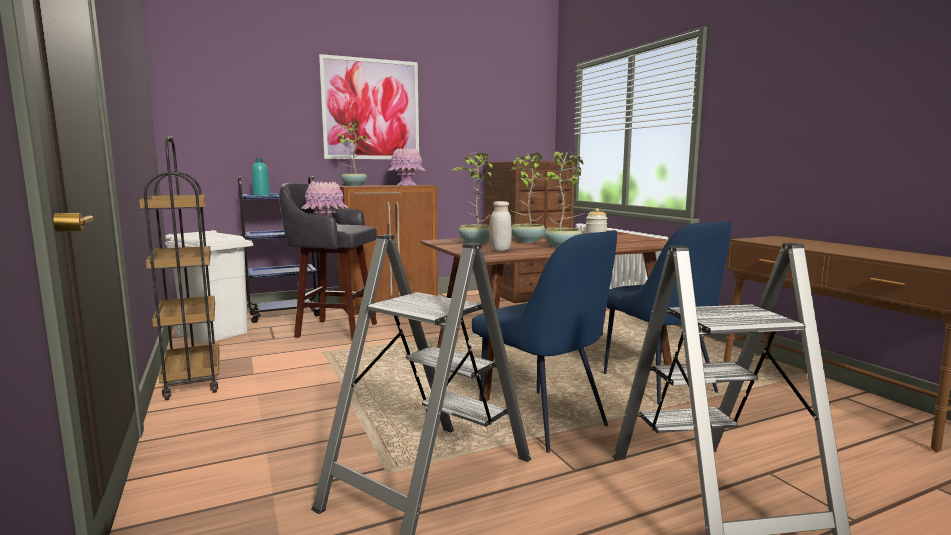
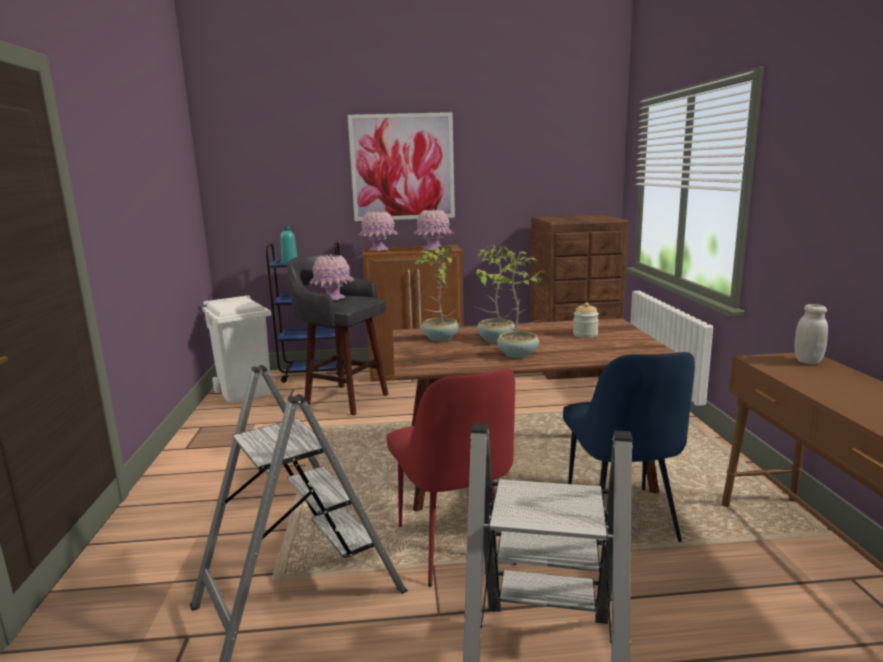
camera: 20 degrees right, 5 degrees up
(192, 381) = (193, 447): brown cart -> none
(353, 185) = (379, 250): potted plant -> pink vase
(500, 249) = (445, 355): white jar -> white jar (807, 361)
(543, 420) = (456, 545): blue chair -> red chair

